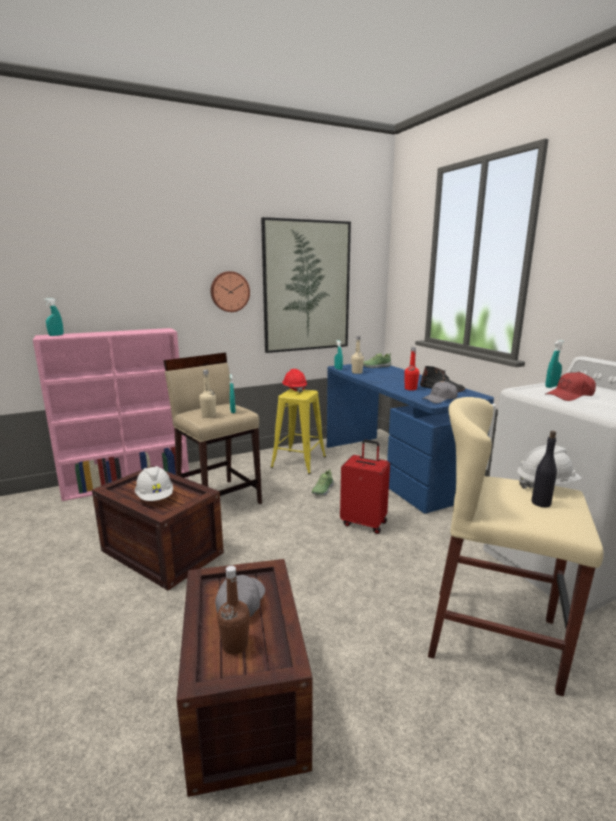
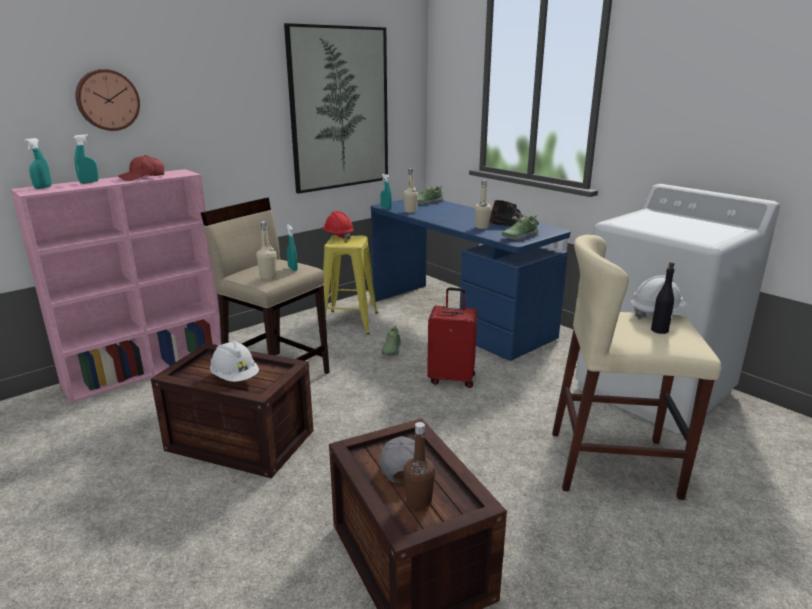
camera: 15 degrees left, 5 degrees up
(229, 291) = (251, 119): wall clock -> wall clock (107, 100)
(410, 389) = (481, 227): red bottle -> beige bottle
(440, 399) = (519, 236): grey cap -> shoe
(551, 386) = (639, 217): turquoise spray bottle -> turquoise spray bottle (89, 182)
(570, 396) = (661, 225): red cap -> red cap (143, 177)

